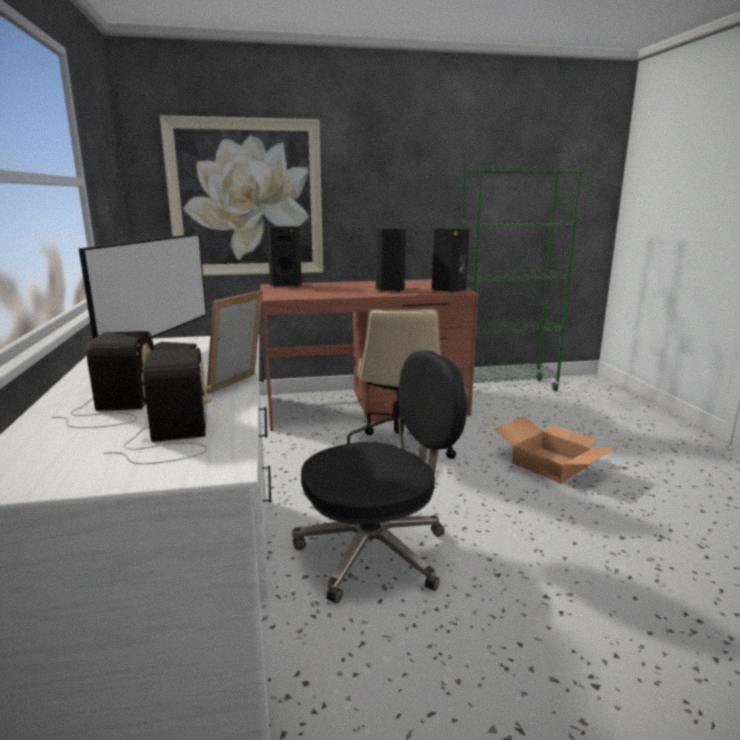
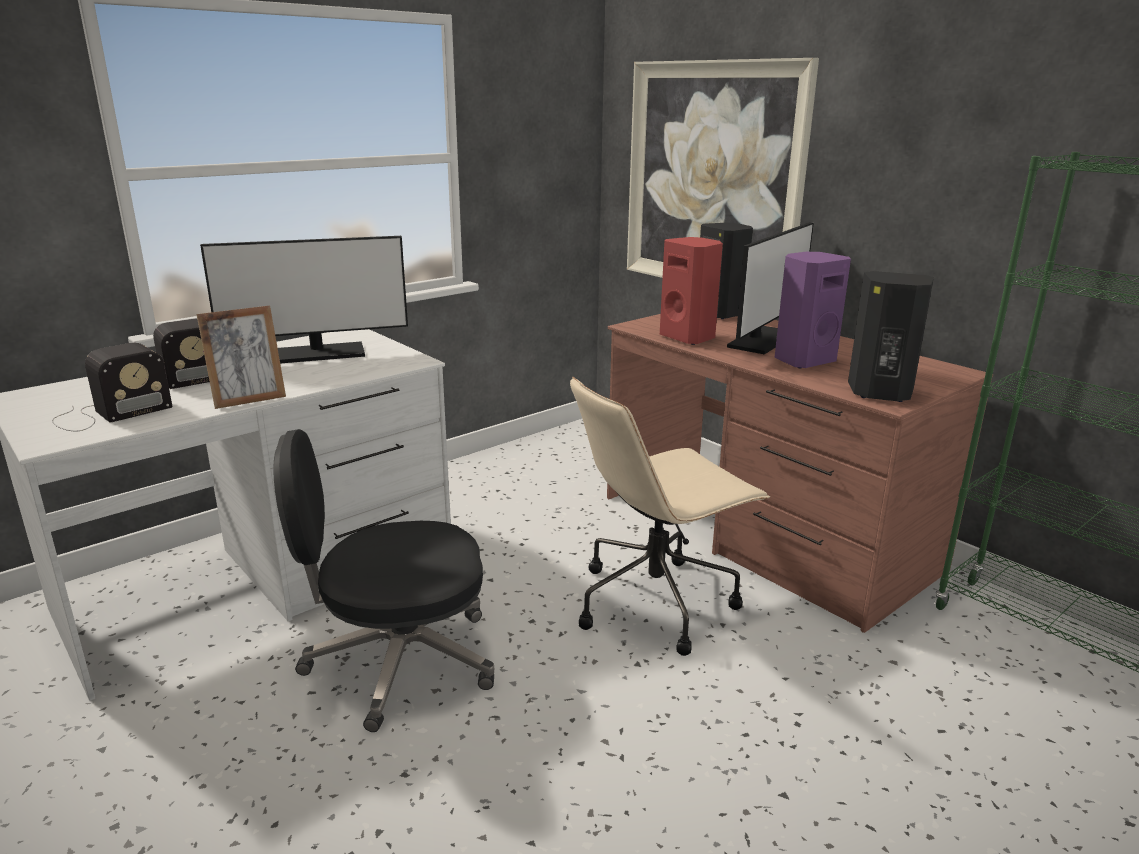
camera: 60 degrees right, 5 degrees up
(238, 385) = (249, 400): picture frame -> picture frame turned 150 degrees clockwise
(318, 294) = (689, 337): none -> red speaker
(347, 288) = (762, 340): none -> monitor
(376, 552) = (398, 661): black office chair -> black office chair turned 135 degrees clockwise
(389, 289) = (802, 360): black speaker -> purple speaker
(551, 464) = (778, 770): cardboard box -> none

